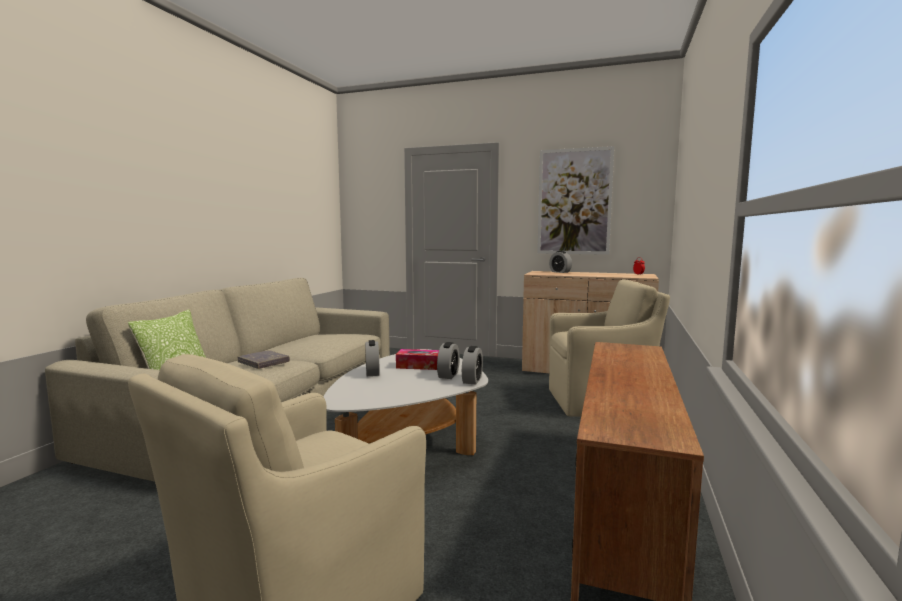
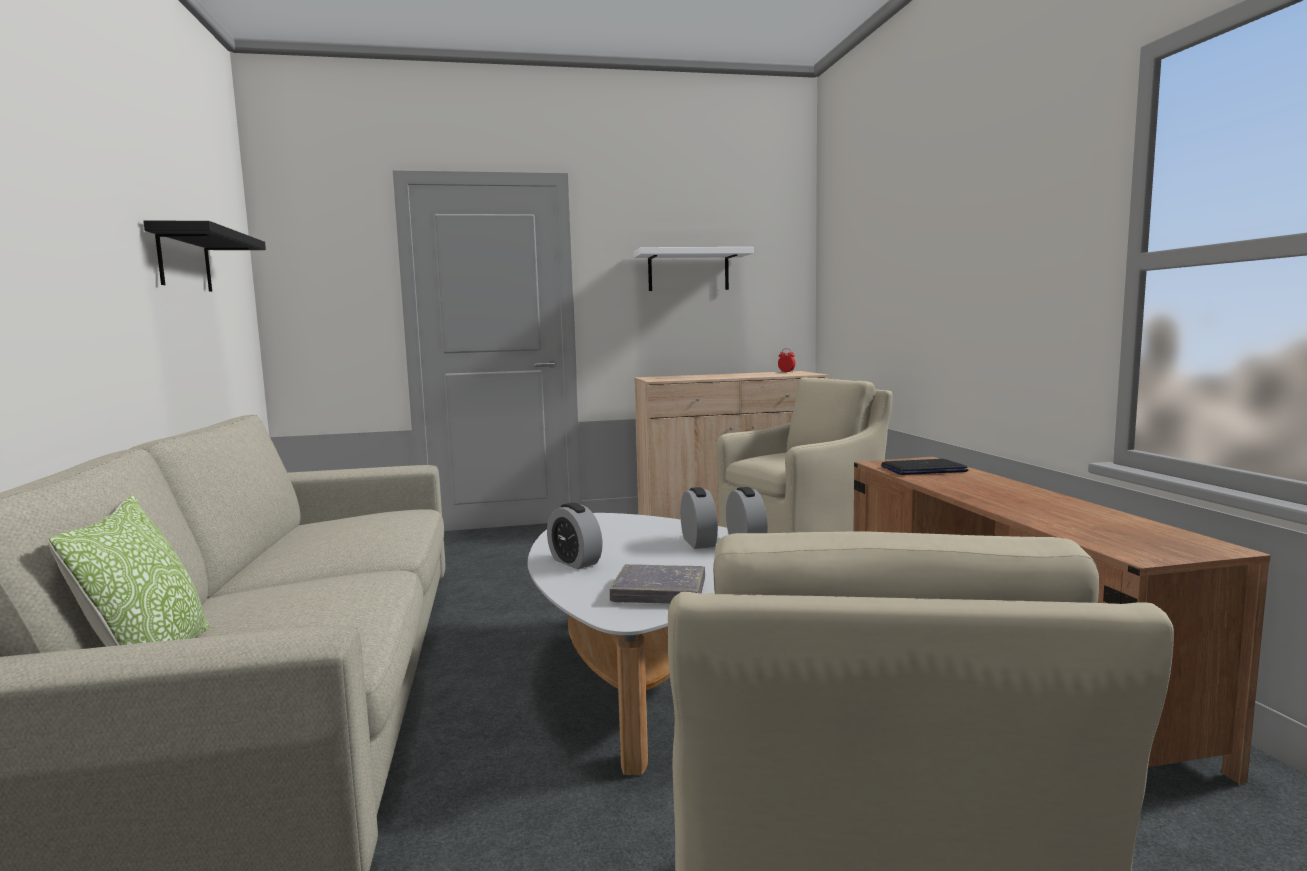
camera: 30 degrees left, 0 degrees up
(263, 362) = (326, 586): grey book -> grey book (659, 591)
(285, 202) = (184, 260): none -> black shelf
(418, 366) = (626, 538): tissue box -> none
(560, 272) = (681, 376): alarm clock -> none
(574, 202) = (688, 270): picture -> white shelf
(625, 353) = (923, 469): none -> laptop

